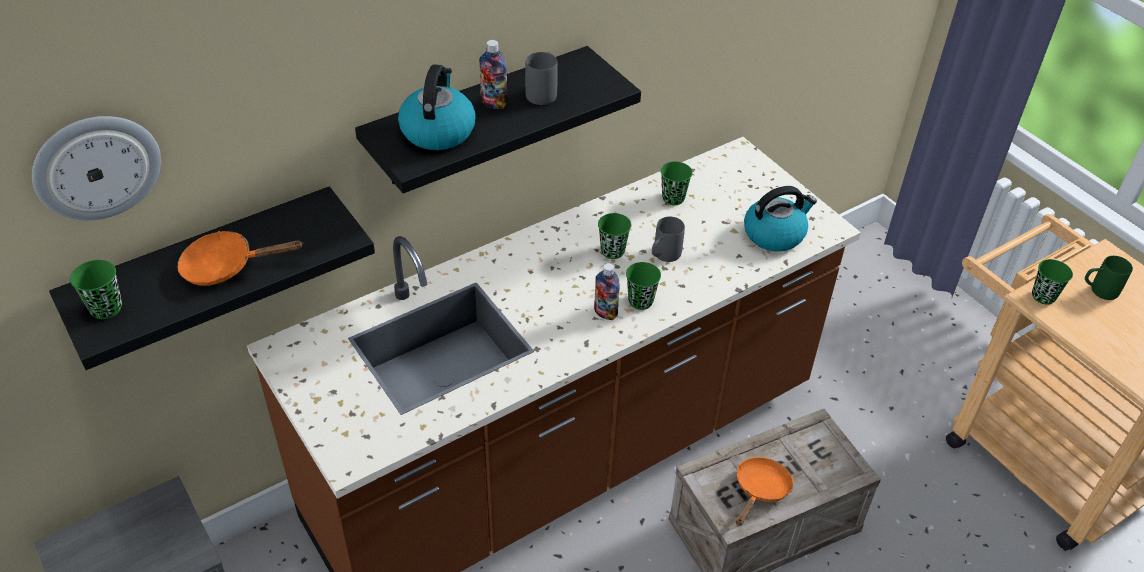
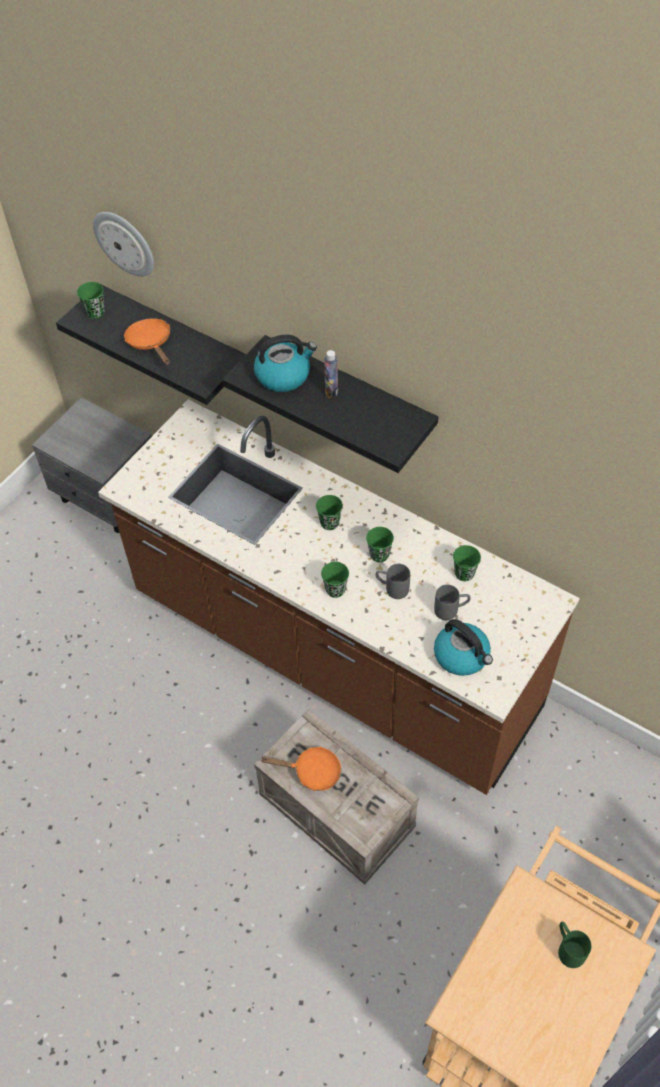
camera: 70 degrees right, 10 degrees up
(543, 91) = (361, 412): grey mug -> grey mug (451, 610)
(605, 313) = (312, 572): bottle -> none
(1043, 296) = (531, 898): green cup -> green cup (329, 523)

